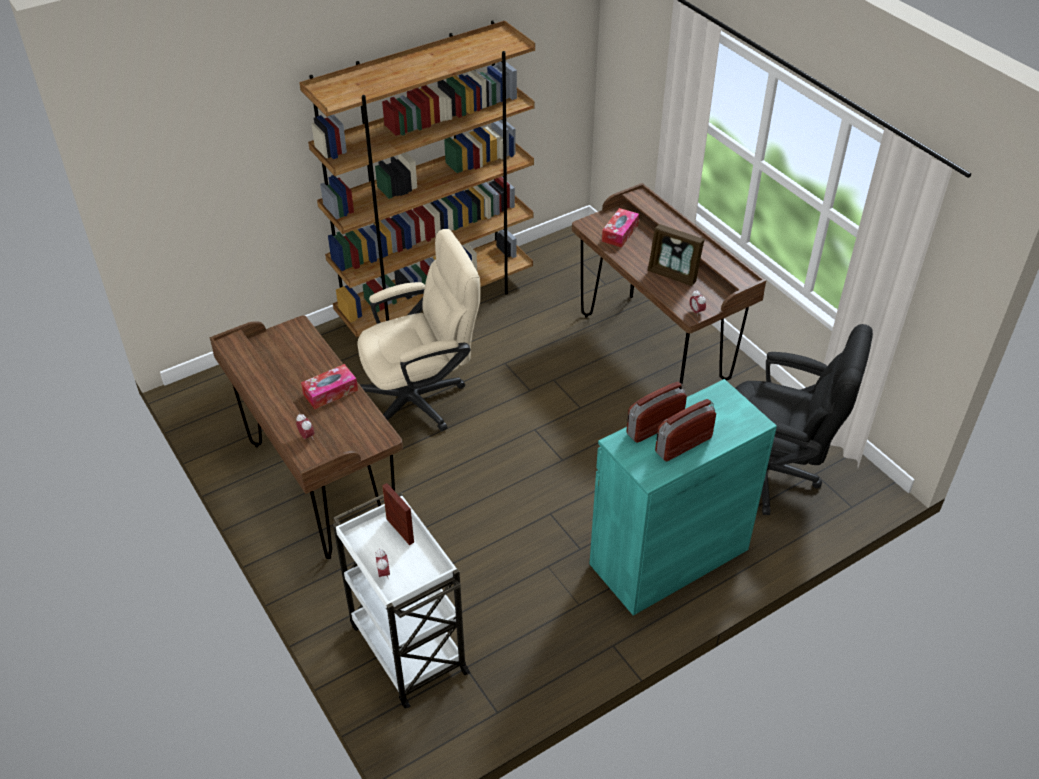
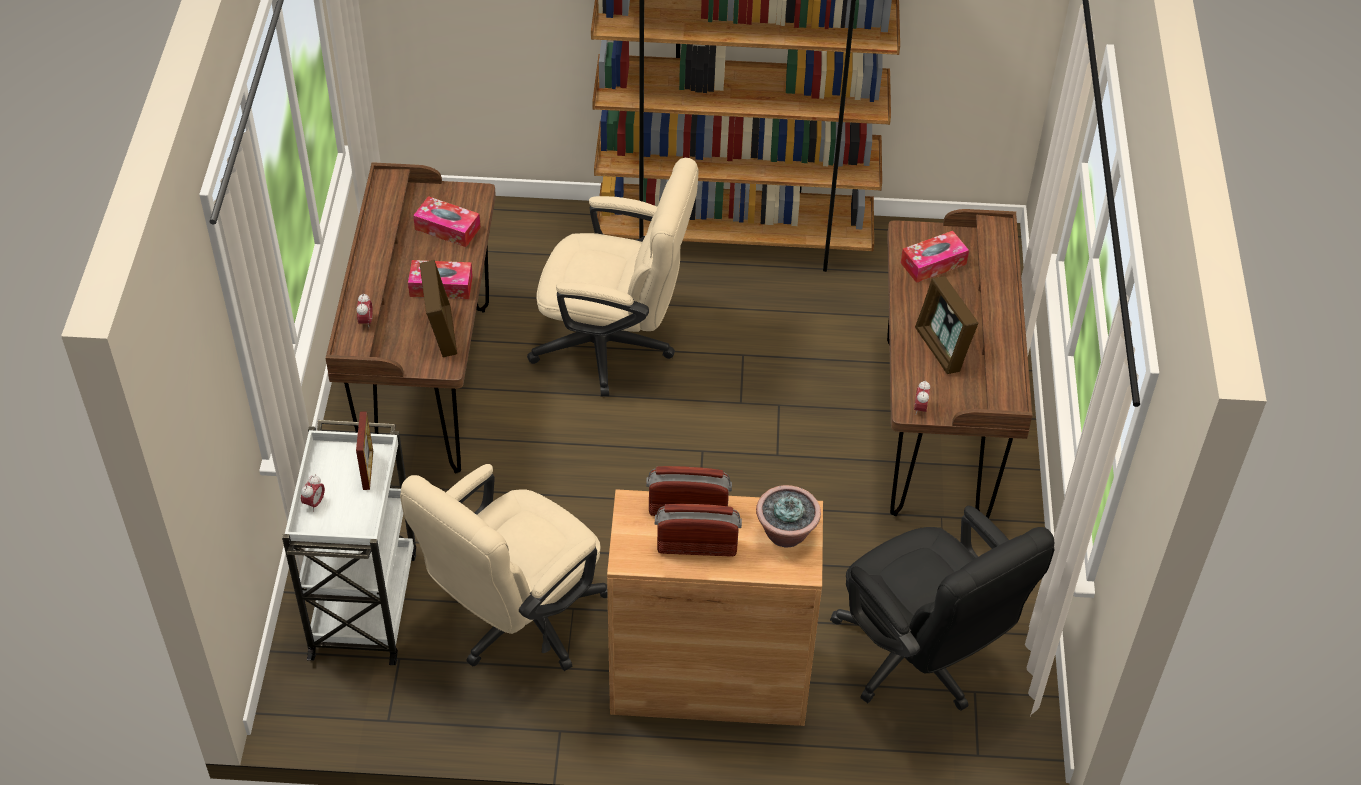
camera: 35 degrees right, 5 degrees up
(298, 355) = (447, 228): none -> tissue box
(359, 419) = (441, 332): none -> picture frame
(520, 596) = (516, 622): none -> beige office chair
(669, 557) = (709, 678): turquoise cabinet -> brown cabinet
(725, 408) = (786, 533): none -> potted plant

